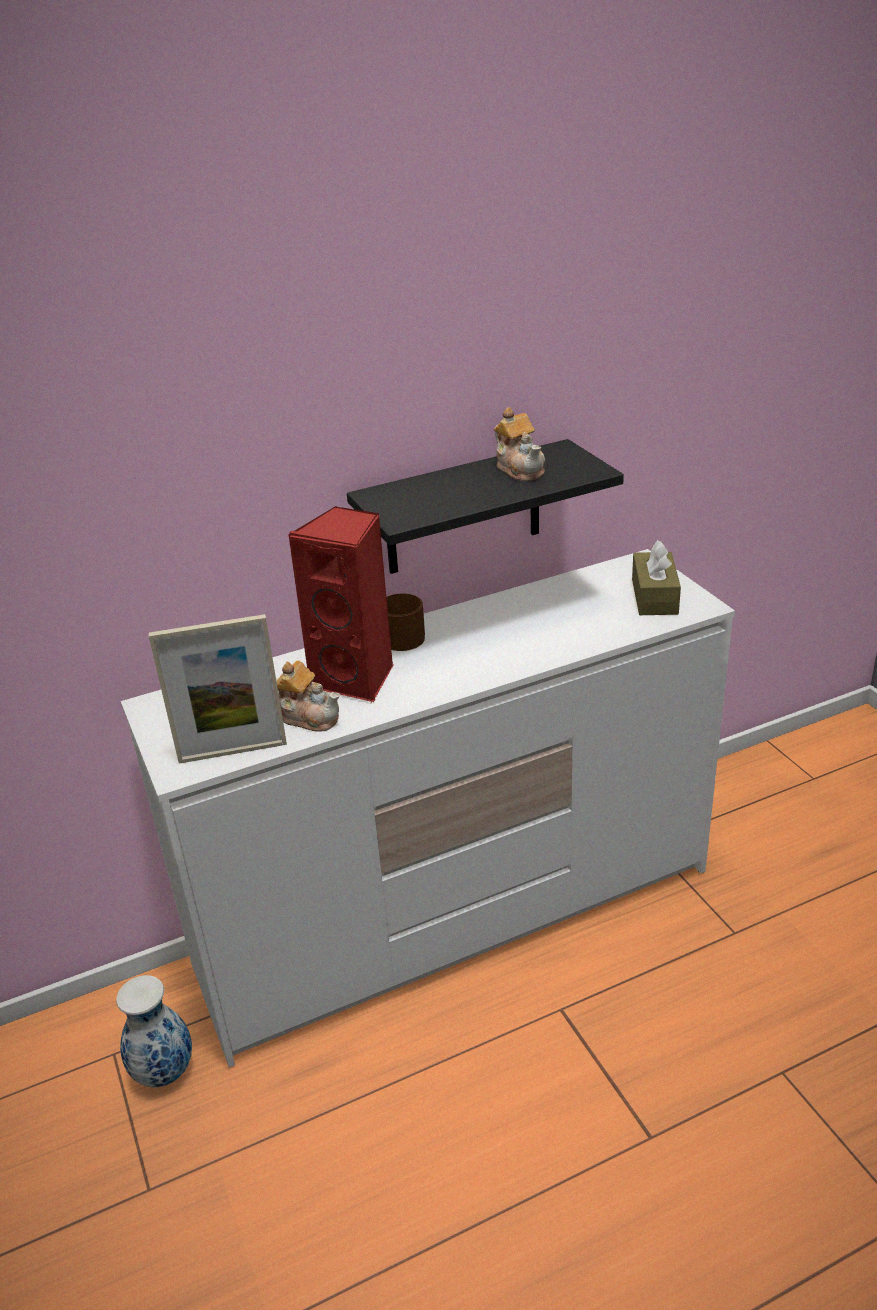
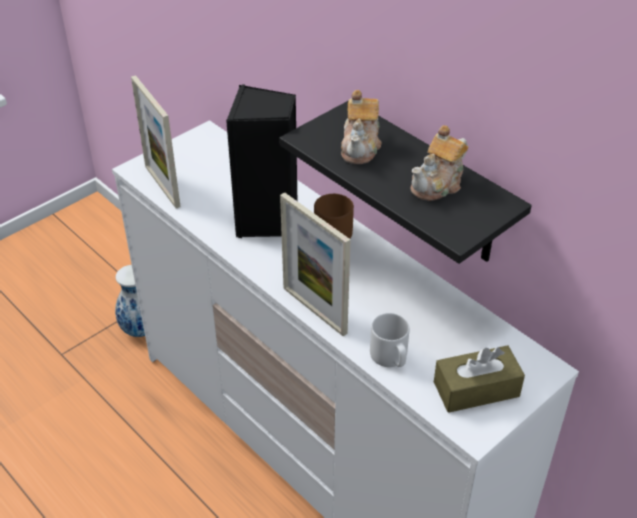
camera: 70 degrees right, 10 degrees up
(308, 716) = (211, 209): teapot -> teapot (361, 147)
(357, 679) = (267, 221): red speaker -> black speaker
(518, 666) = (314, 310): none -> picture frame
(601, 632) = (390, 357): none -> grey mug

